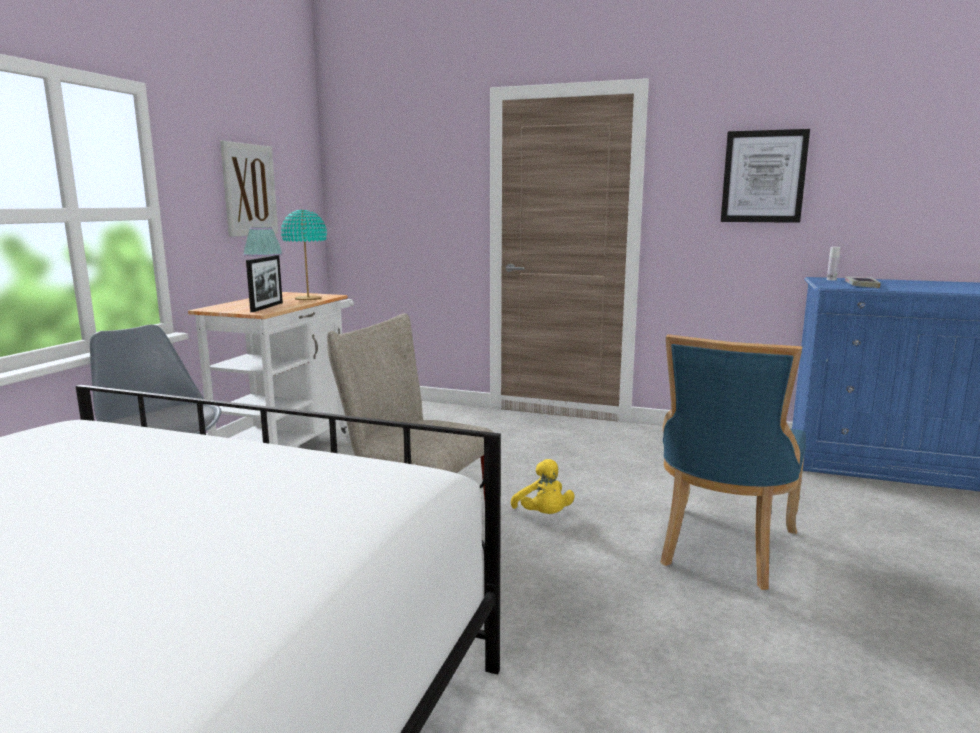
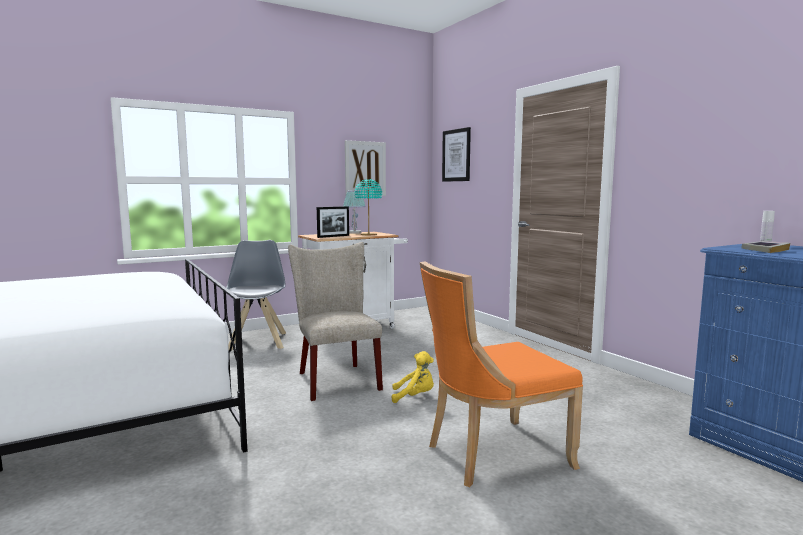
camera: 40 degrees right, 5 degrees down
(543, 515) = (415, 396): yellow plush toy -> yellow plush toy turned 105 degrees counterclockwise
(723, 549) = (492, 455): blue chair -> orange chair
(763, 177) = (713, 142): picture -> picture (456, 155)

